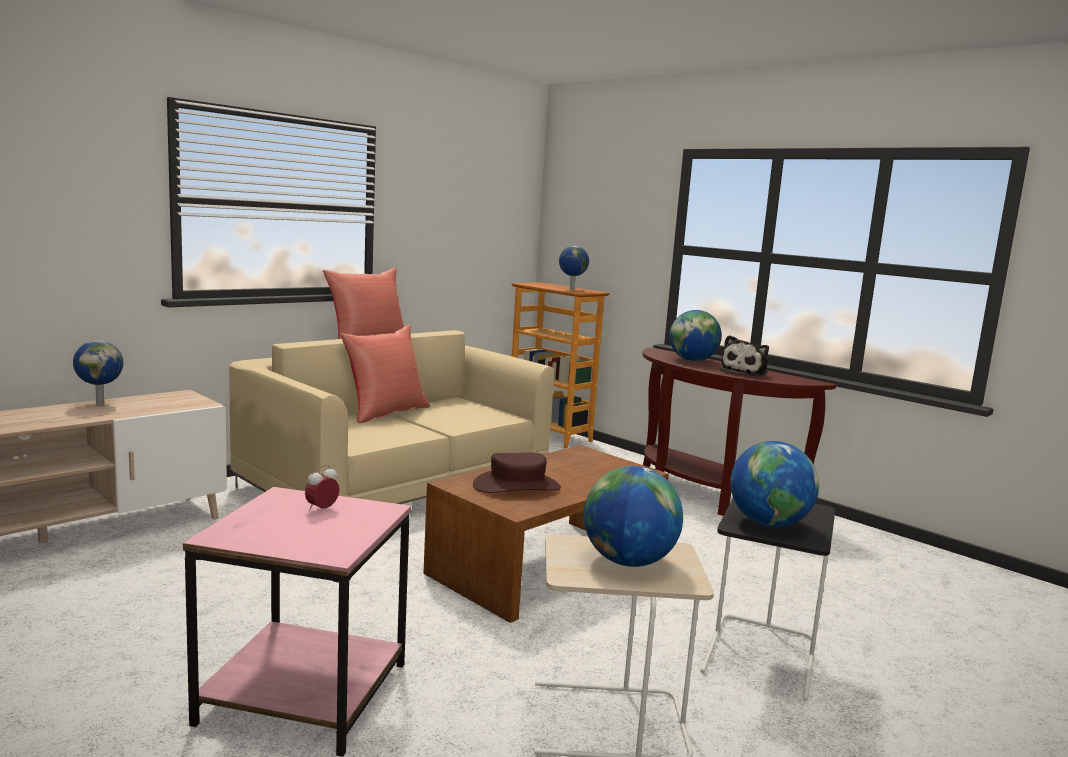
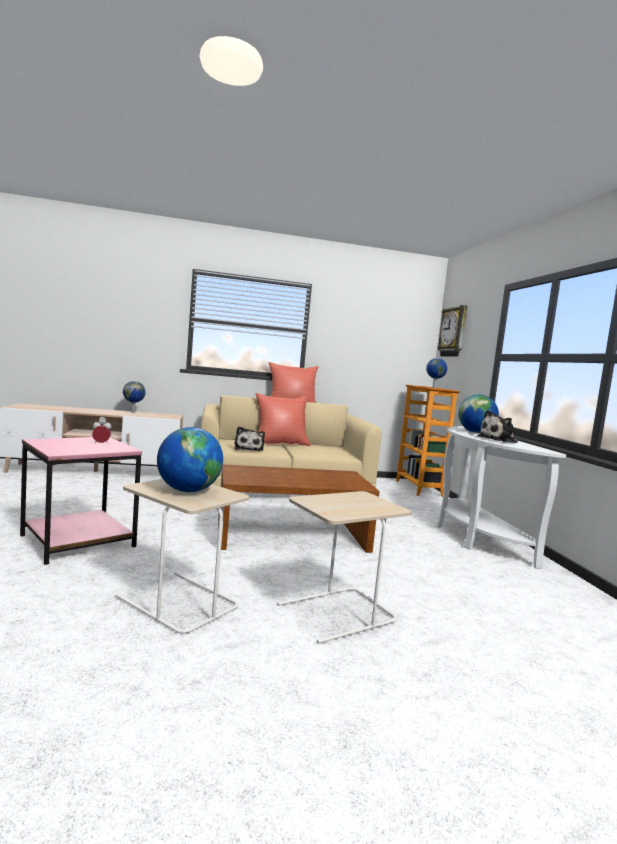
camera: 35 degrees right, 5 degrees down
(374, 436) = (248, 449): none -> plush toy
(517, 486) = (264, 474): brown hat -> none
(579, 203) = (453, 332): none -> wall clock
(705, 496) = (475, 537): brown console table -> white console table
(761, 656) = (337, 614): black side table -> beige side table
(768, 523) = (331, 503): globe -> none

